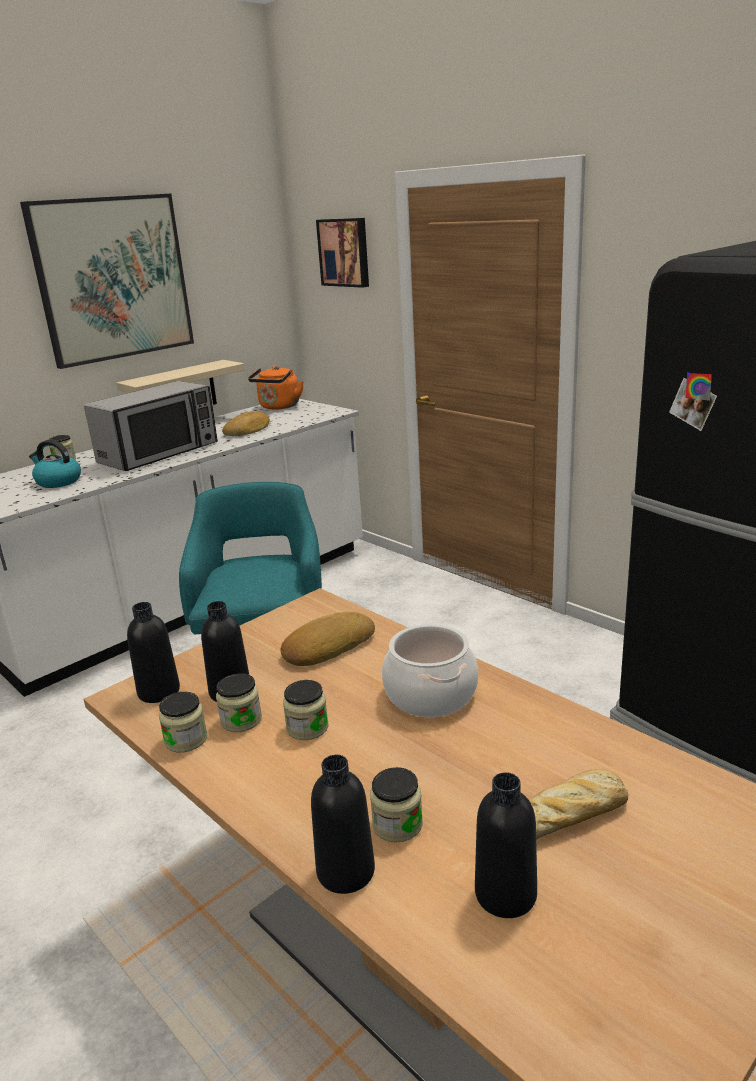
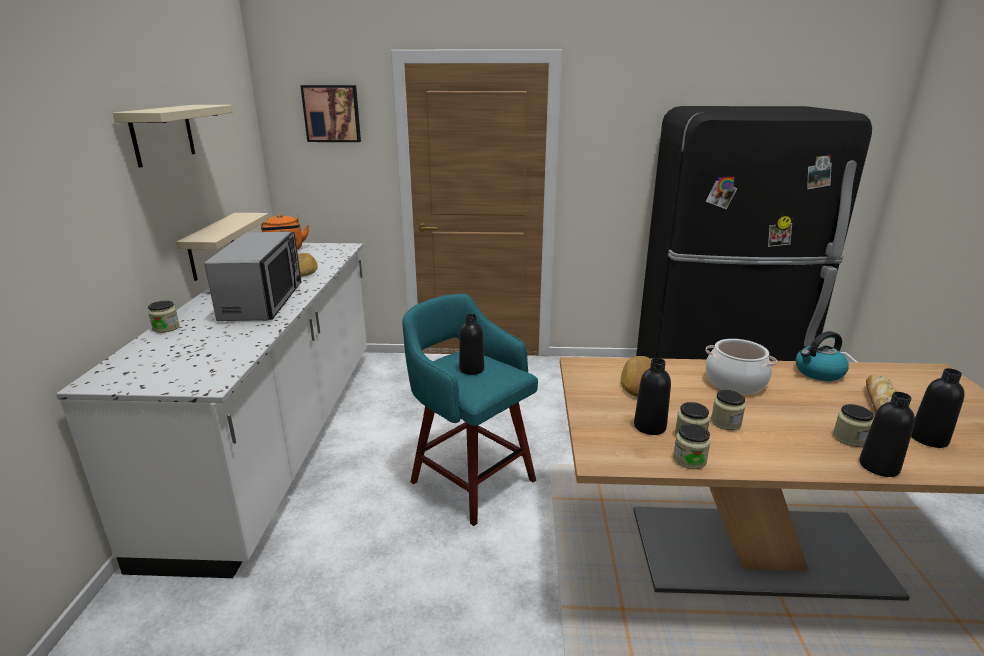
camera: 45 degrees left, 0 degrees up
(58, 482) = (214, 345): kettle -> kettle (818, 373)
(113, 279) = (162, 134): picture -> beige shelf
(159, 691) = (612, 447): black bottle -> black bottle (471, 369)

